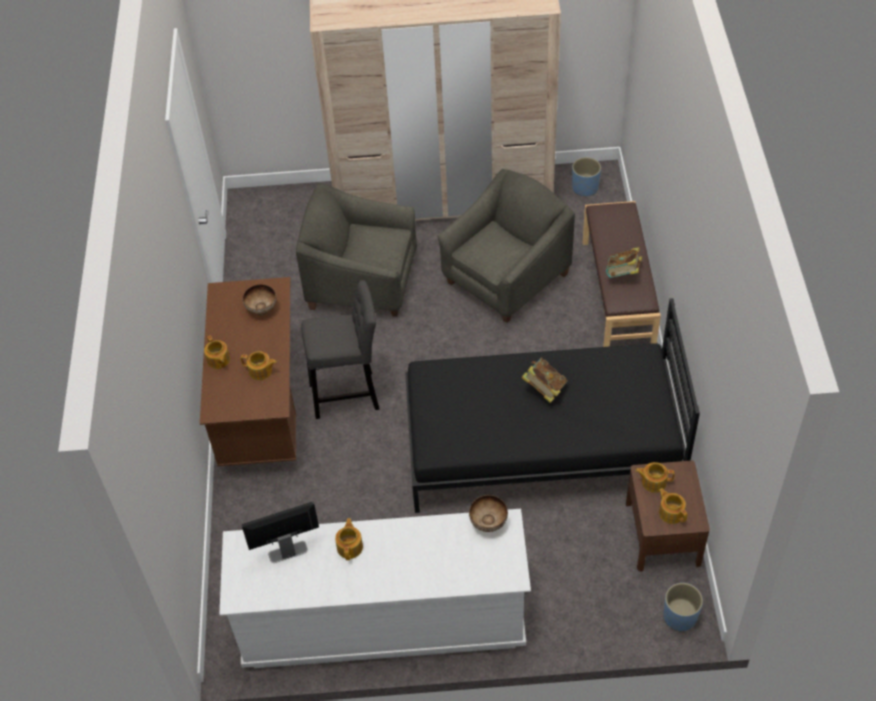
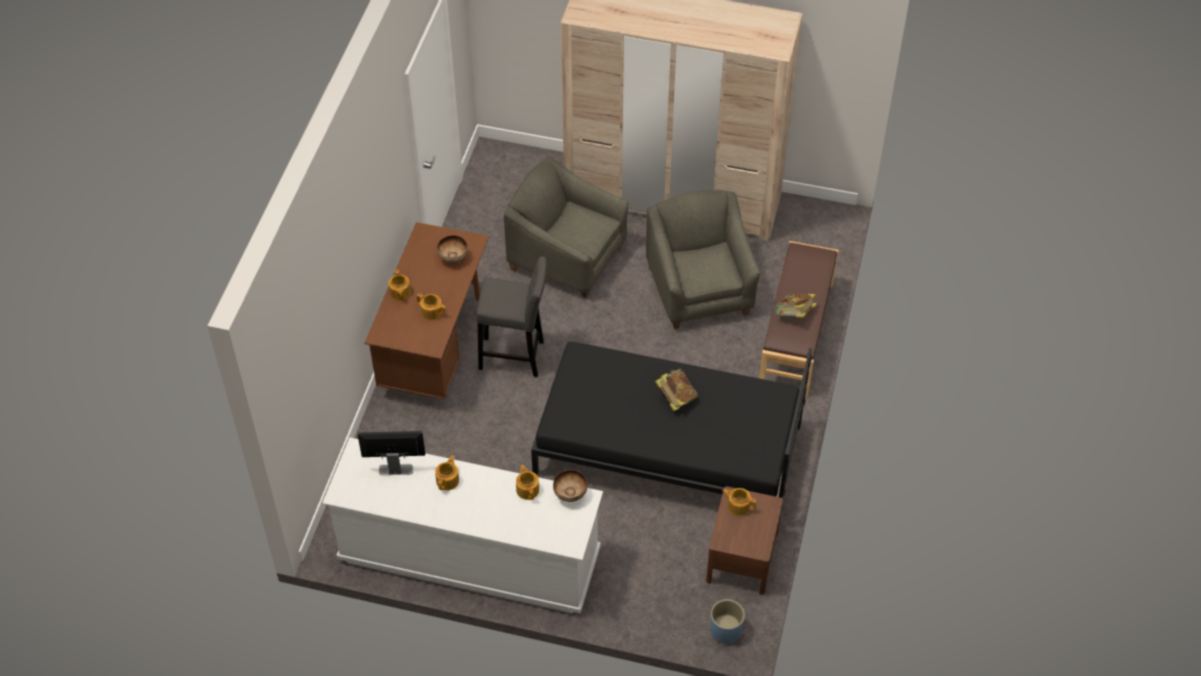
camera: 15 degrees right, 0 degrees up
(506, 278) = (700, 290): grey armchair -> grey armchair turned 75 degrees counterclockwise
(585, 188) = (811, 224): blue planter -> none
(671, 512) = (742, 536): teapot -> teapot (527, 489)

